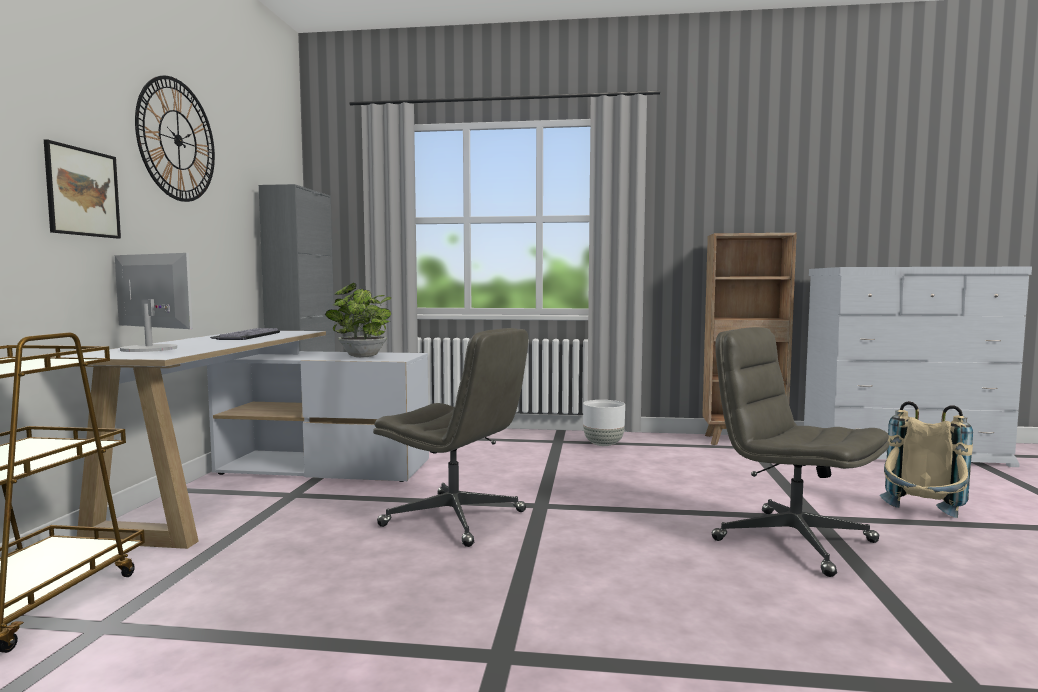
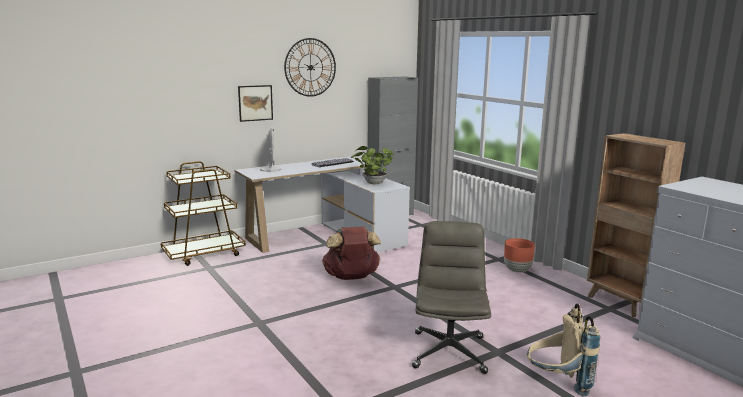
camera: 50 degrees right, 10 degrees up
(456, 519) = (351, 277): grey office chair -> brown backpack
(604, 444) = (517, 270): white planter -> brown planter

